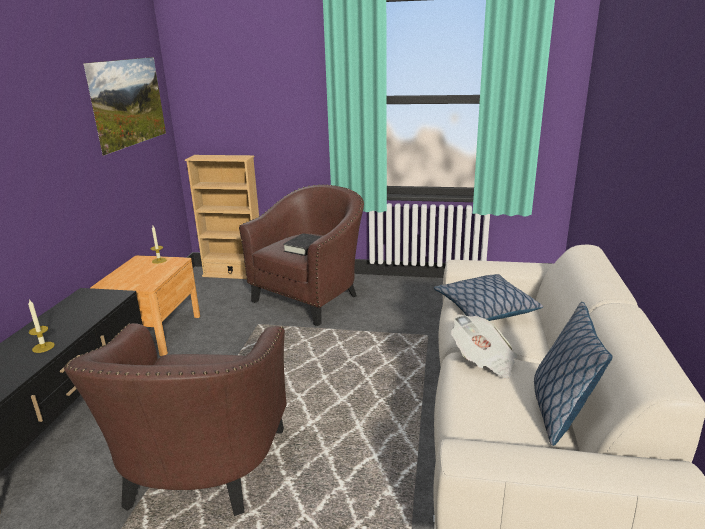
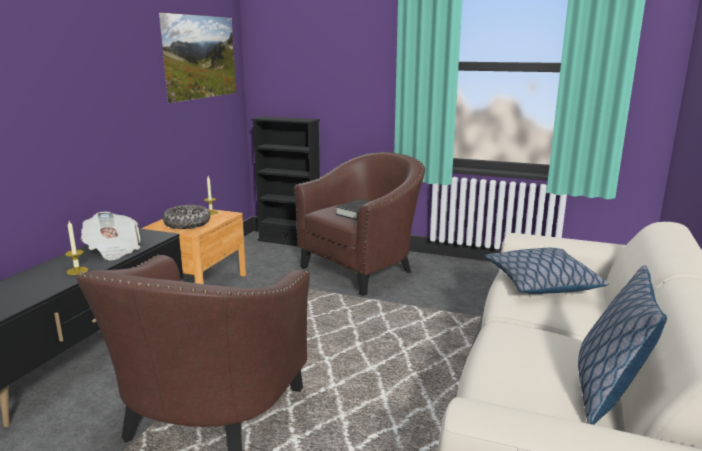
camera: 10 degrees right, 5 degrees down
(138, 276) = (187, 224): none -> bowl
(234, 274) = (289, 241): beige bookcase -> black bookcase
(483, 361) = (526, 331): newspaper -> newspaper (113, 250)

